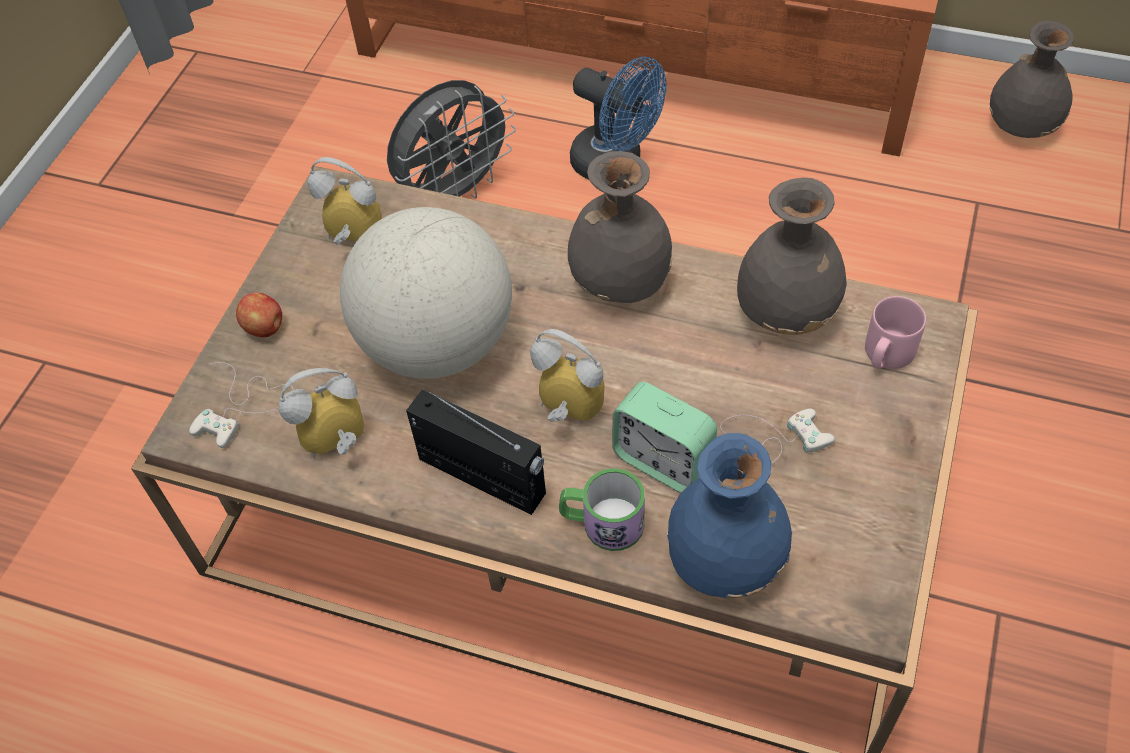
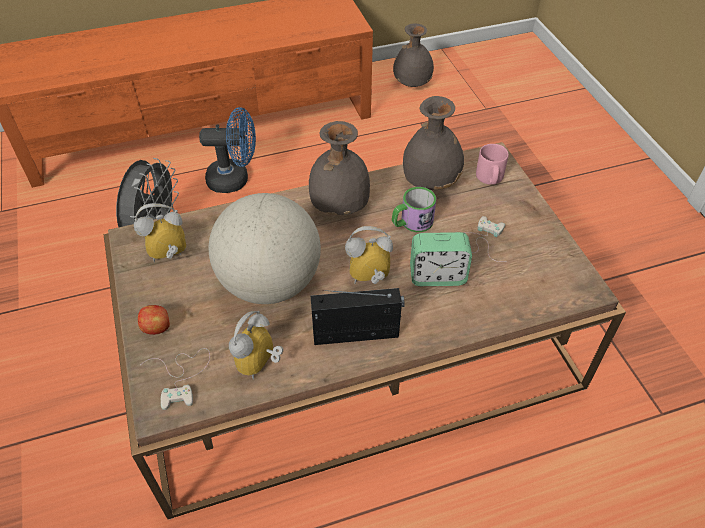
camera: 40 degrees left, 5 degrees down
(602, 523) = (436, 320): mug -> mug (411, 223)
(725, 559) = (507, 302): blue vase -> none

